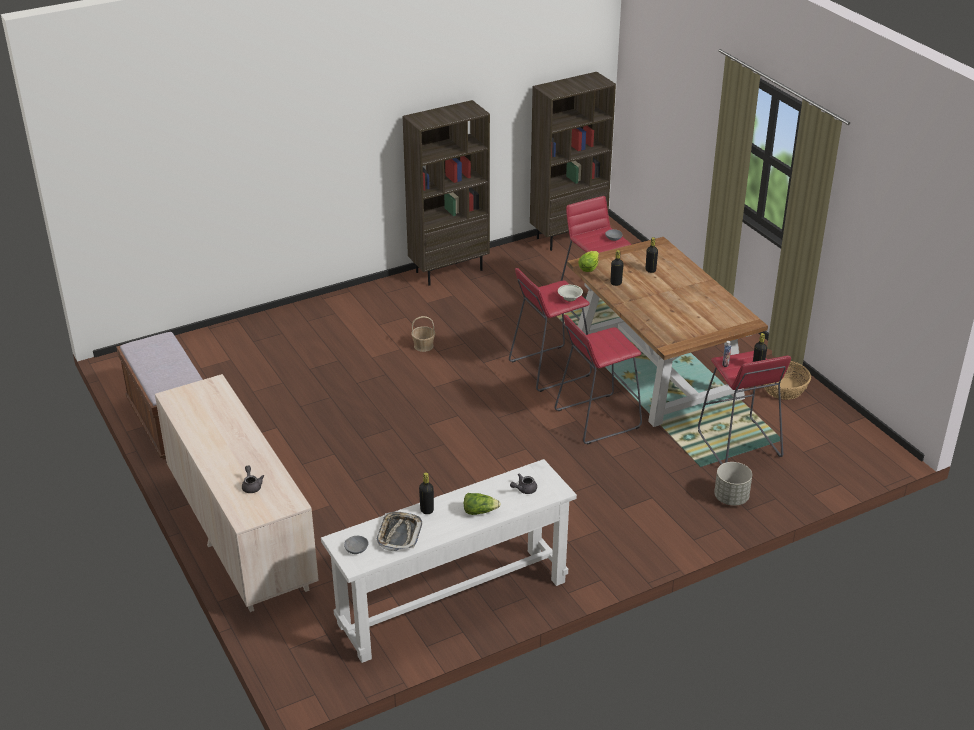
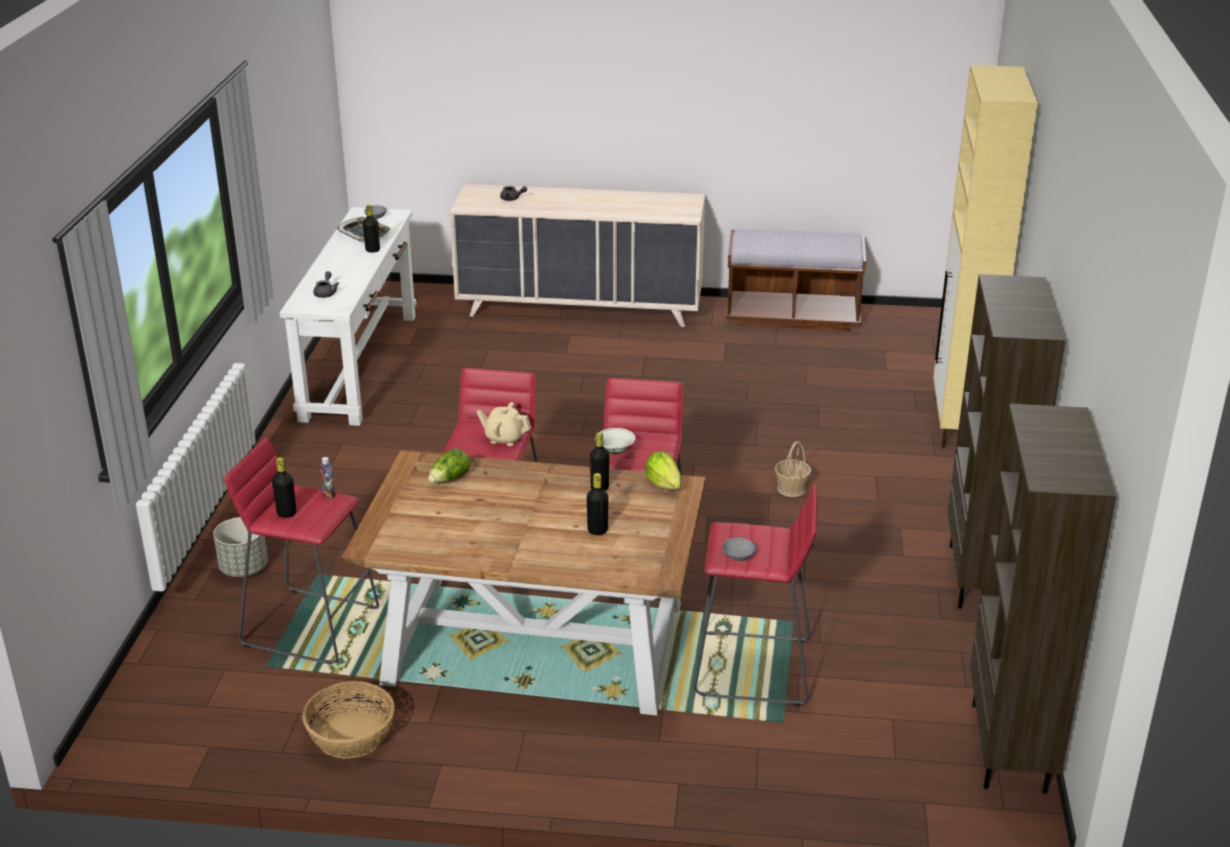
camera: 125 degrees right, 5 degrees down
(287, 315) = (958, 425): none -> beige cabinet
(479, 511) = (334, 268): lettuce -> lettuce (449, 479)
(602, 337) = (504, 438): none -> beige teapot

